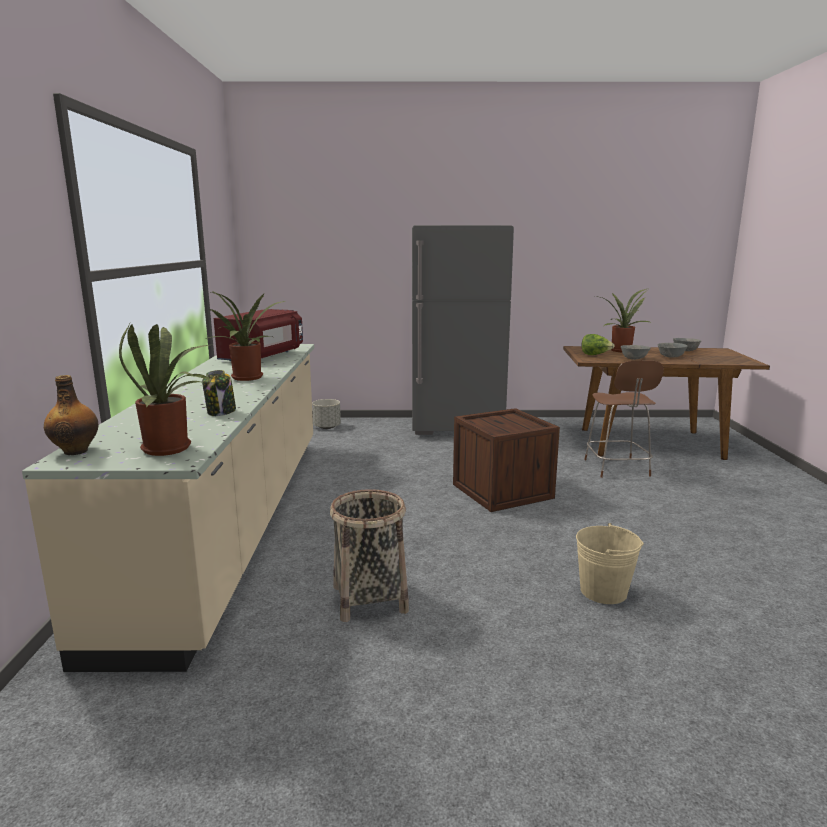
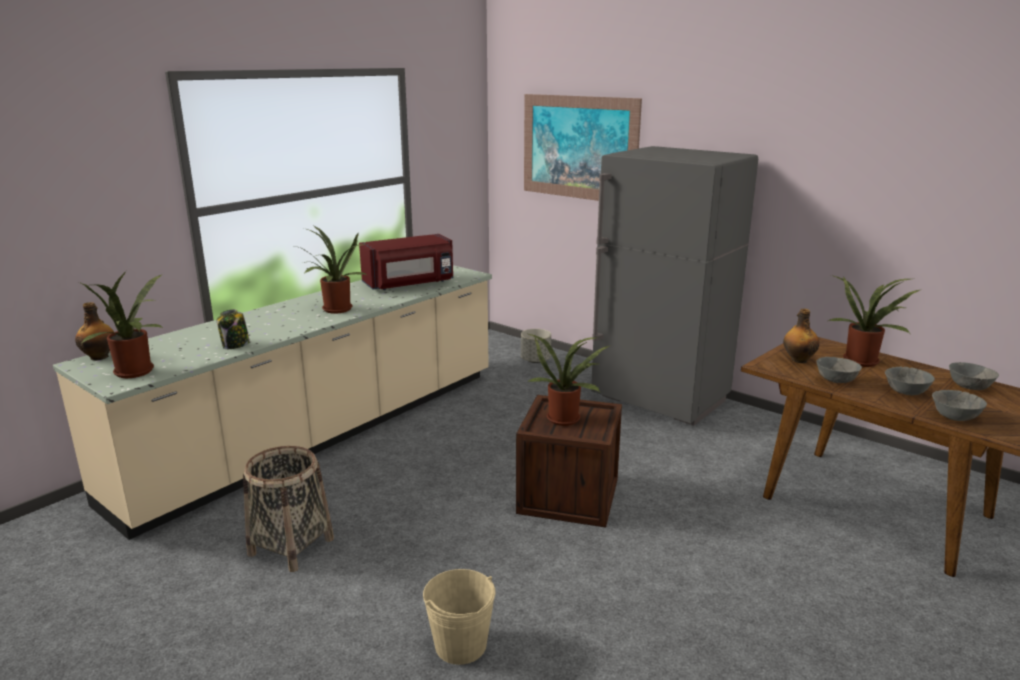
camera: 40 degrees right, 5 degrees up
(340, 234) = (579, 147): none -> picture
(498, 423) = (565, 418): none -> potted plant
(595, 355) = (798, 360): lettuce -> bottle
(617, 468) = (753, 523): brown chair -> none
(711, 361) = (954, 417): none -> grey bowl

